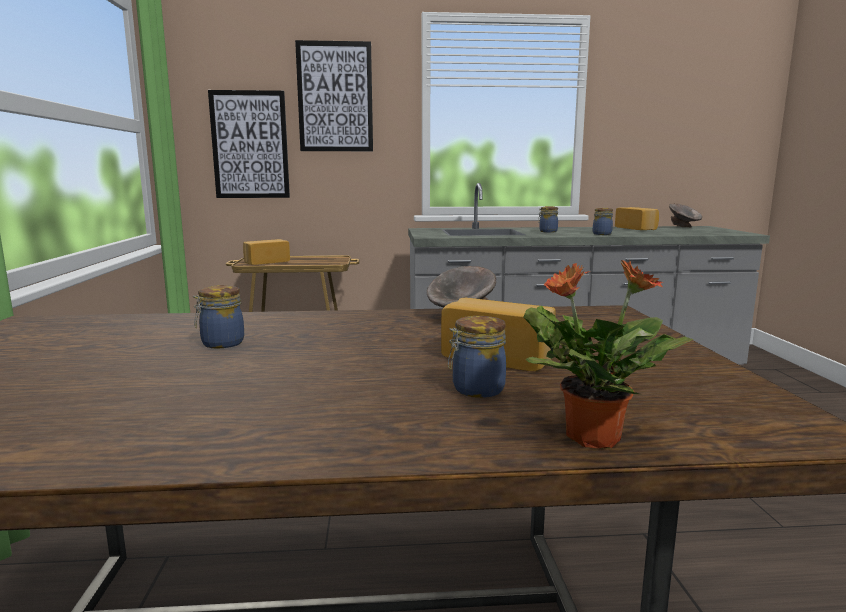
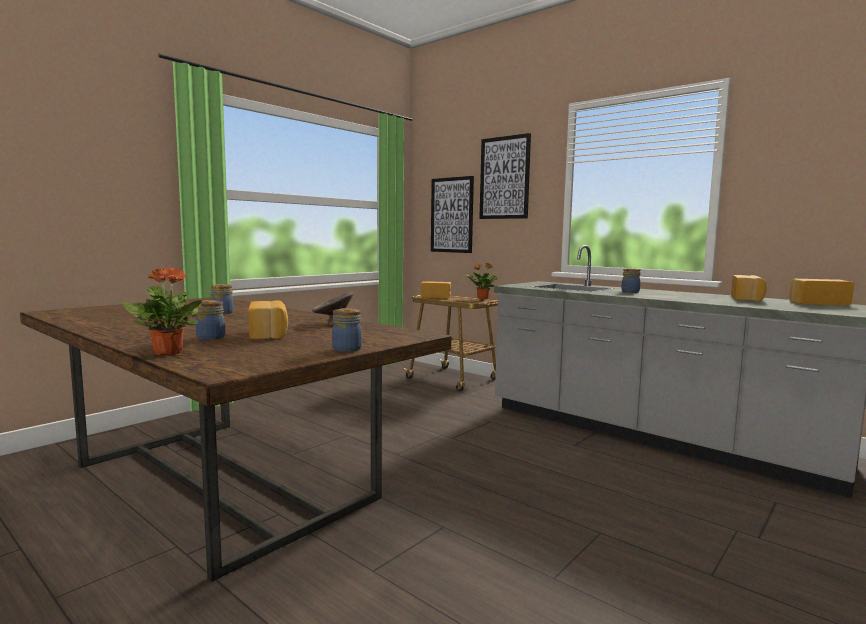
camera: 45 degrees right, 5 degrees down
(326, 257) = (482, 298): none -> potted plant
(601, 234) = (666, 297): jar -> jar (348, 349)
(683, 227) = (818, 303): grey bowl -> bread

